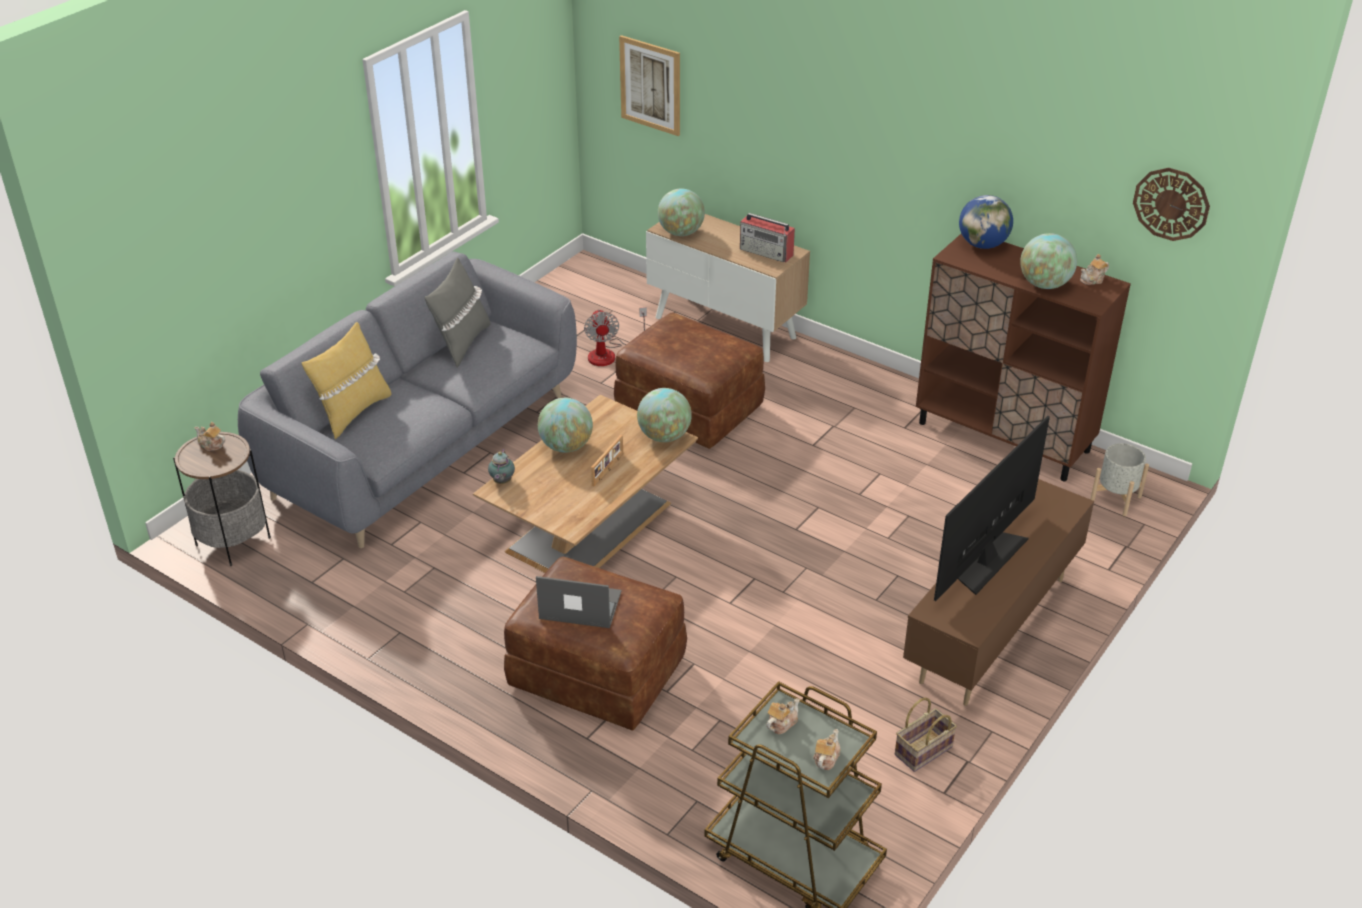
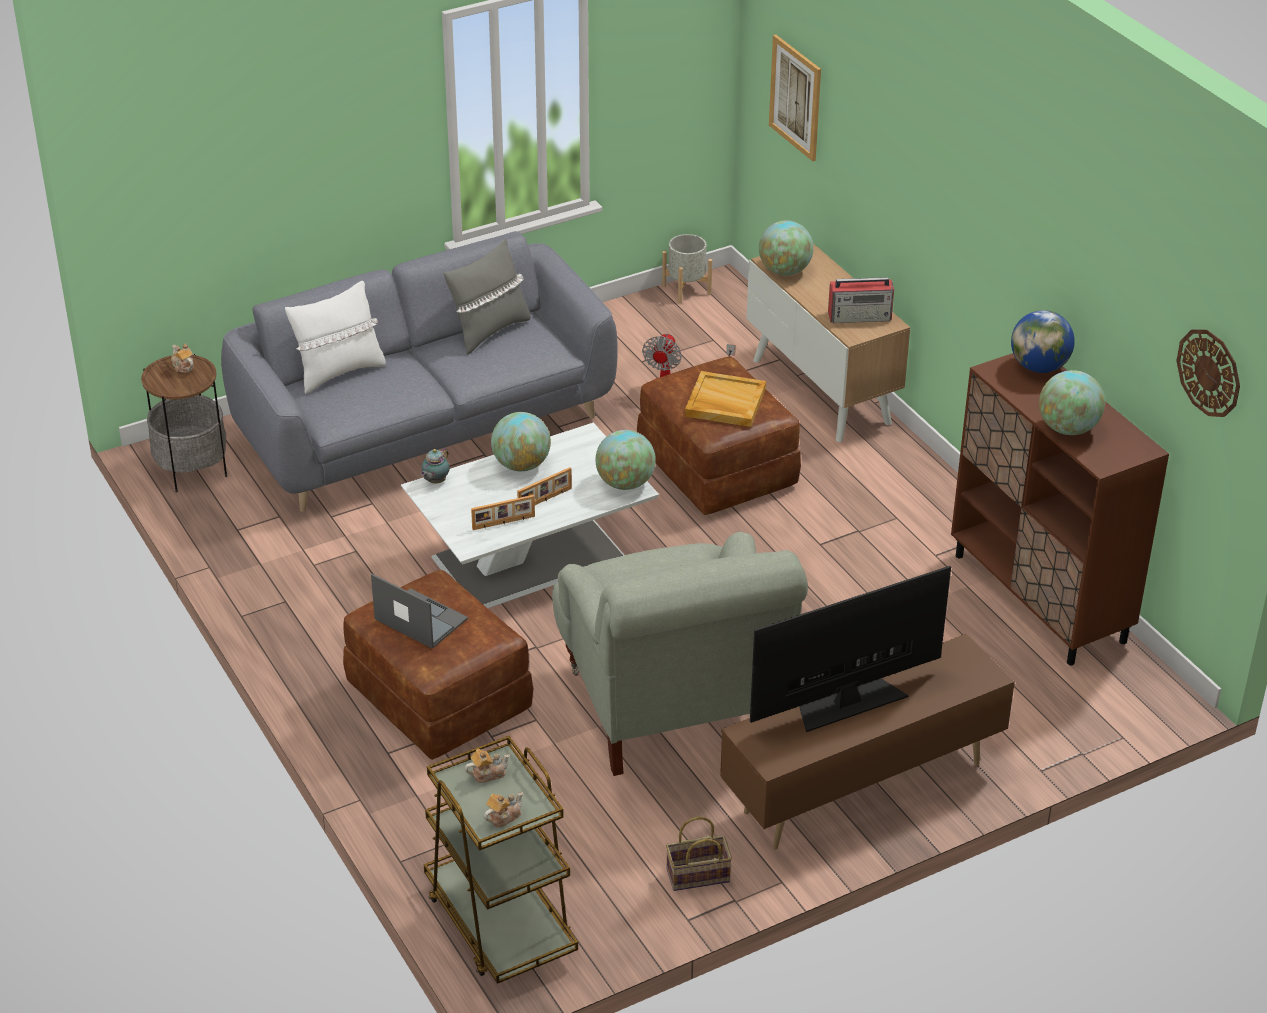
camera: 25 degrees right, 0 degrees up
(353, 412) = (339, 372): yellow pillow -> white pillow
(587, 499) = (504, 523): none -> picture frame
(591, 525) = (532, 556): brown coffee table -> white coffee table
(697, 349) = (724, 402): none -> beige tray
(766, 252) = (860, 316): radio -> radio turned 60 degrees counterclockwise
(797, 614) = (672, 707): none -> grey armchair
(1093, 280) = (1128, 438): teapot -> none
(1115, 499) = (1112, 701): grey planter -> grey planter (686, 289)

